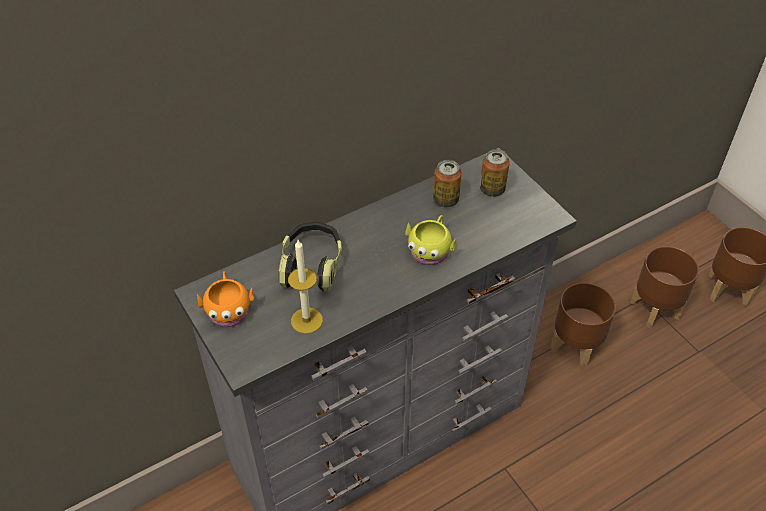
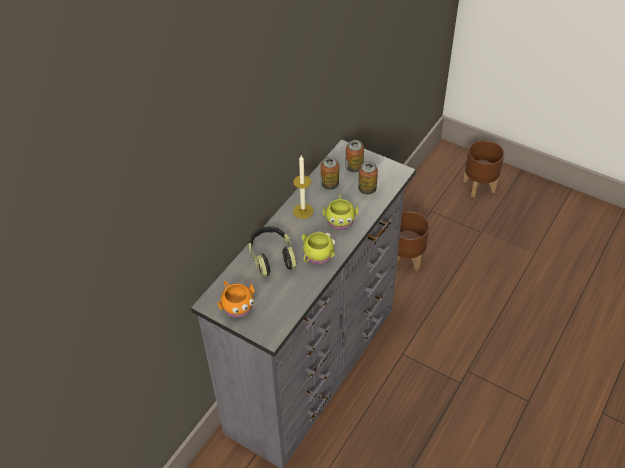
camera: 25 degrees left, 0 degrees up
(306, 320) = (291, 292): candle -> candle (303, 211)
(369, 286) = (317, 256): none -> yellow mug
(492, 224) = (367, 189): none -> can
(655, 309) = (442, 215): brown planter -> none

